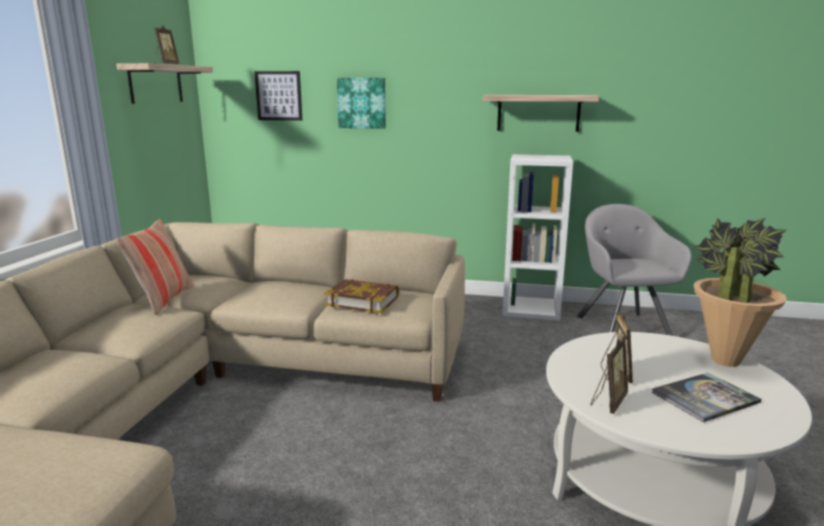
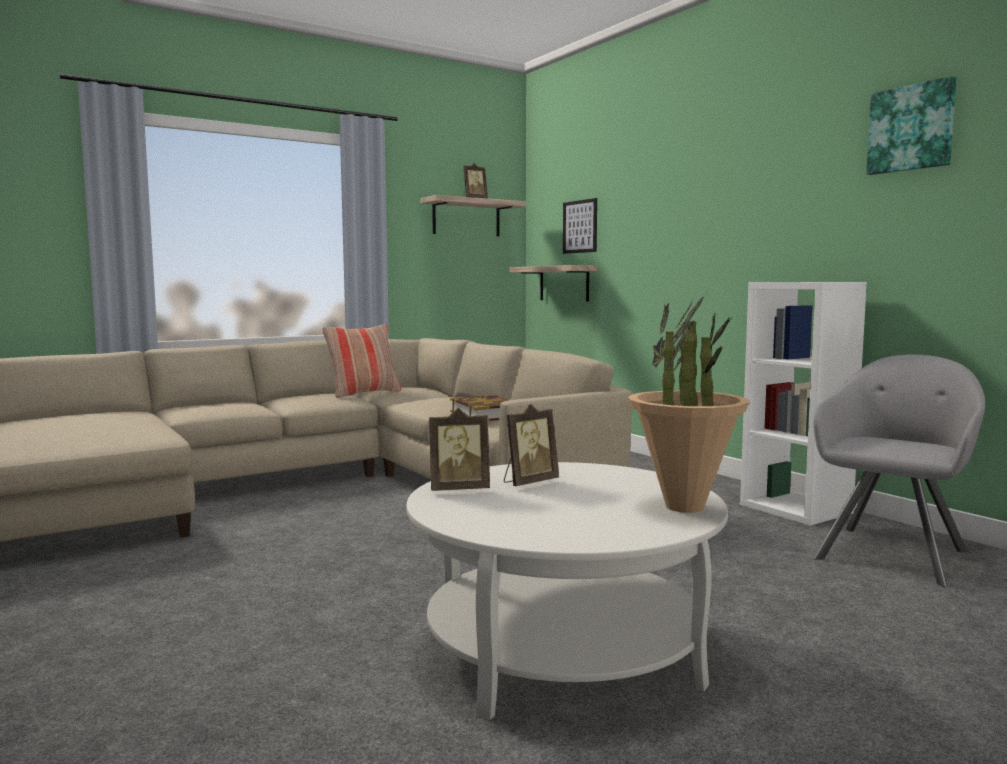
camera: 45 degrees right, 10 degrees down
(362, 103) = (646, 227): picture -> picture (911, 128)
(538, 113) = (830, 224): shelf -> shelf (564, 283)
(705, 398) = (554, 512): book -> none

